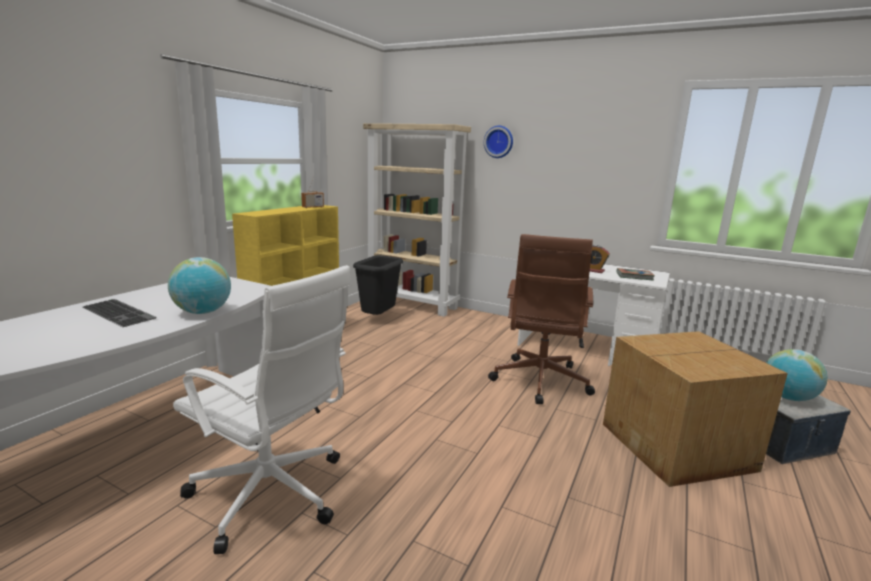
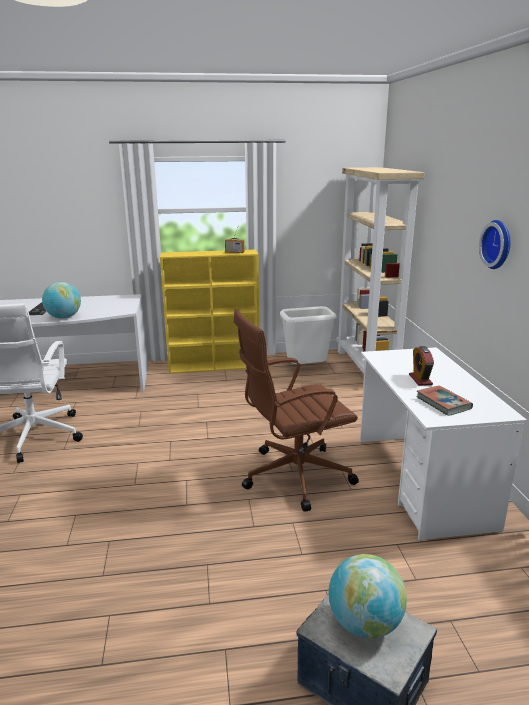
camera: 55 degrees right, 5 degrees up
(378, 319) = (306, 369): black trash can -> white trash can
(499, 142) = (442, 192): wall clock -> wall clock (498, 244)
(678, 447) = (254, 590): cardboard box -> none

